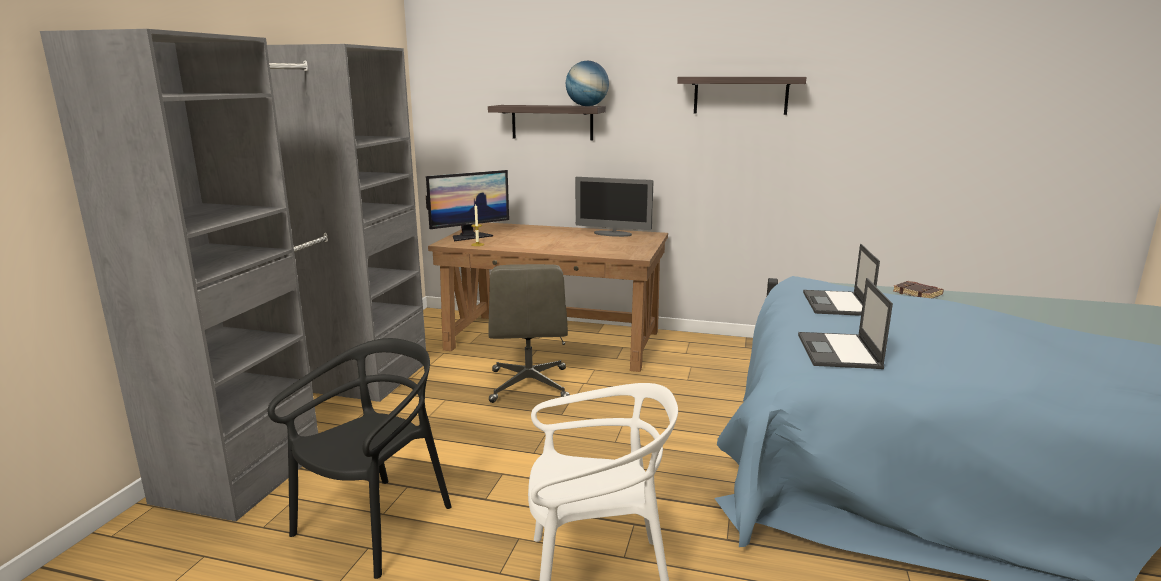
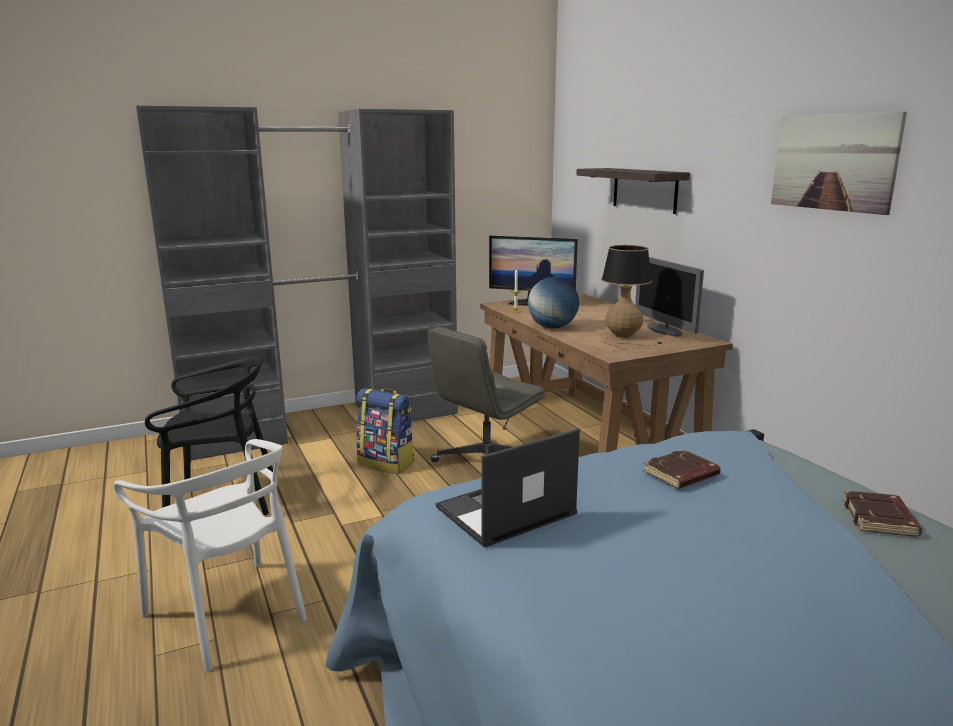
camera: 50 degrees right, 0 degrees up
(458, 421) = (387, 463): none -> backpack
(587, 106) = (659, 171): globe -> globe (552, 327)
(607, 244) = (624, 338): none -> table lamp
(740, 95) = (833, 162): shelf -> picture
(837, 304) = (681, 475): laptop -> brown book

